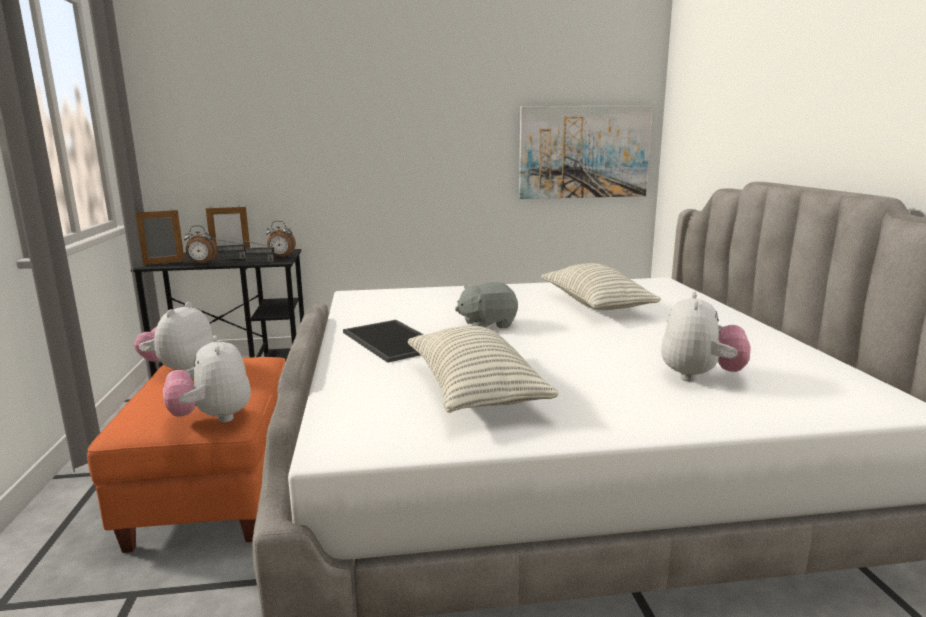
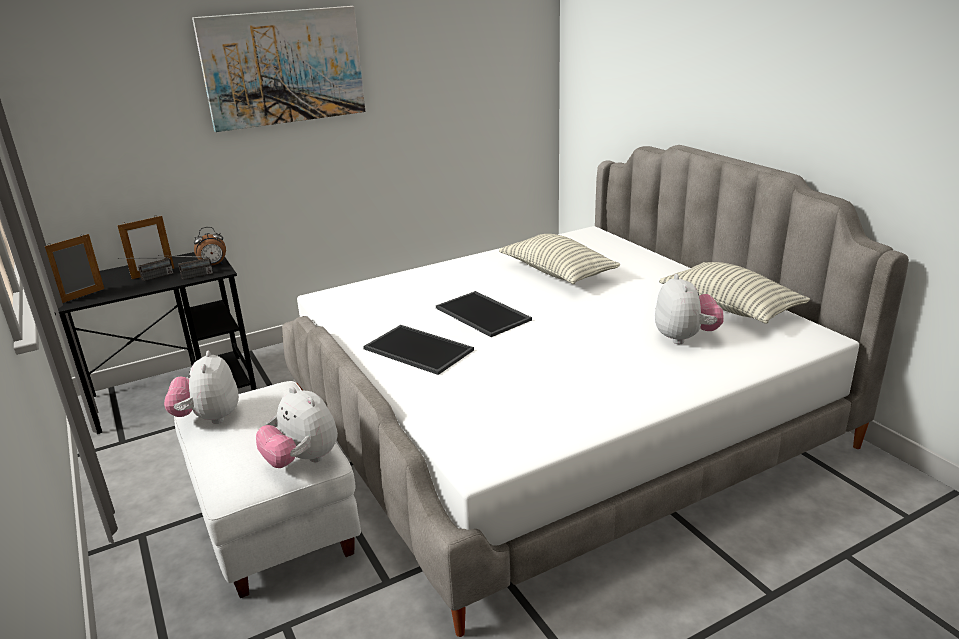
camera: 20 degrees left, 10 degrees up
(201, 264) = (132, 290): alarm clock -> none
(217, 490) = (276, 520): orange ottoman -> white ottoman
(474, 390) = (534, 388): pillow -> pillow (730, 307)
(487, 324) = (484, 314): grey plush toy -> tray
(584, 152) = (492, 104): picture -> picture (284, 67)

